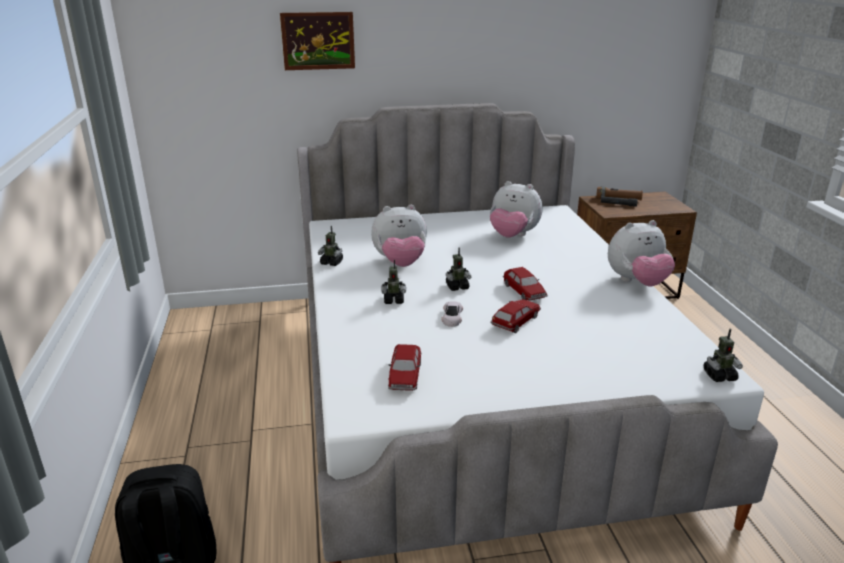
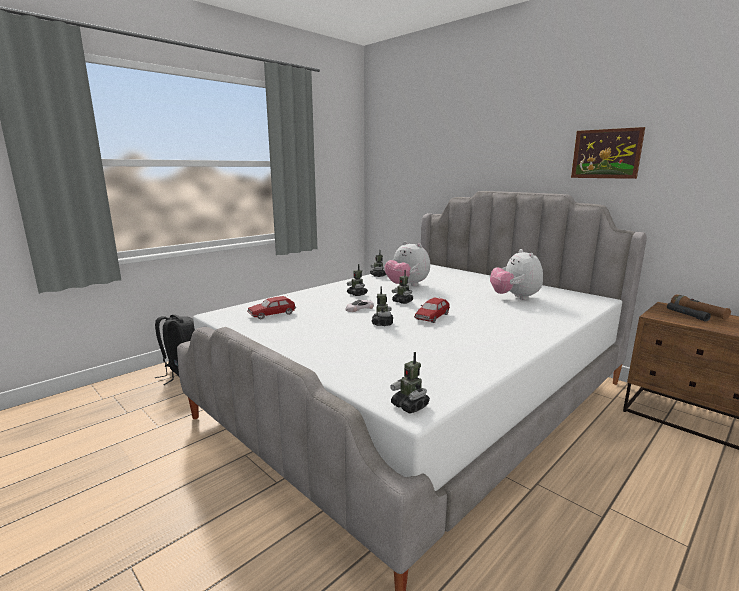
camera: 55 degrees right, 10 degrees down
(318, 41) = (452, 143): picture -> picture (606, 154)
(516, 321) = (382, 323): toy car -> toy robot
(637, 282) = (530, 346): plush toy -> none

